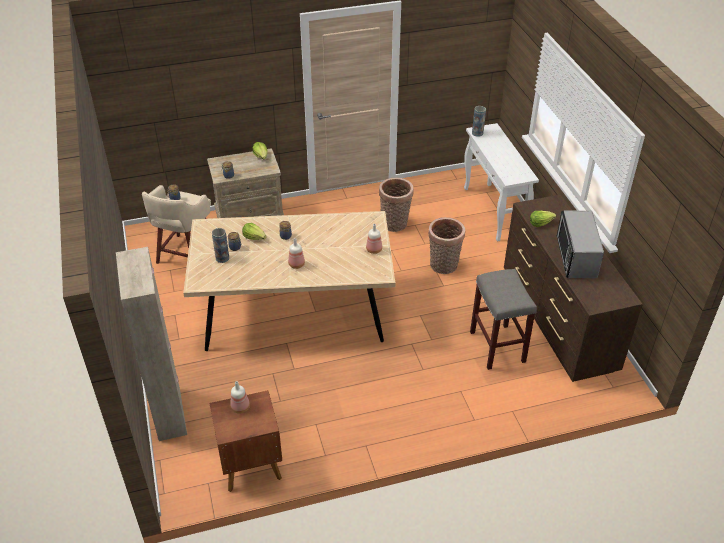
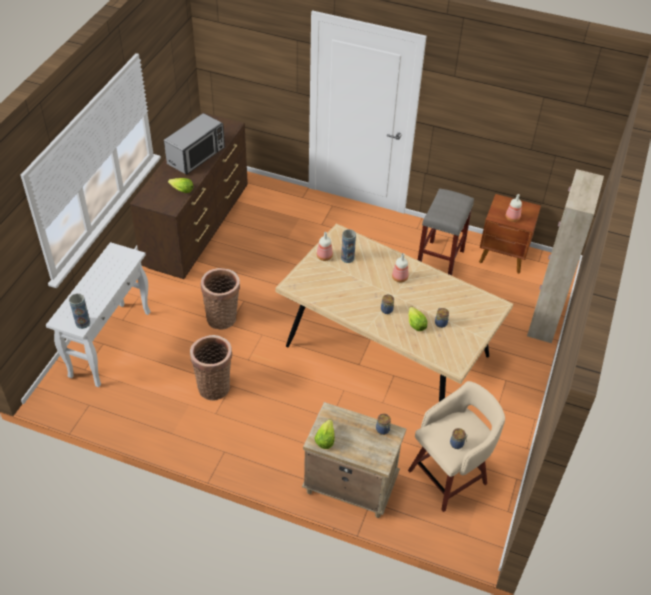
camera: 145 degrees left, 5 degrees up
(222, 258) = (459, 318): vase -> vase (347, 258)
(498, 347) = (262, 235): grey stool -> grey stool (440, 260)

